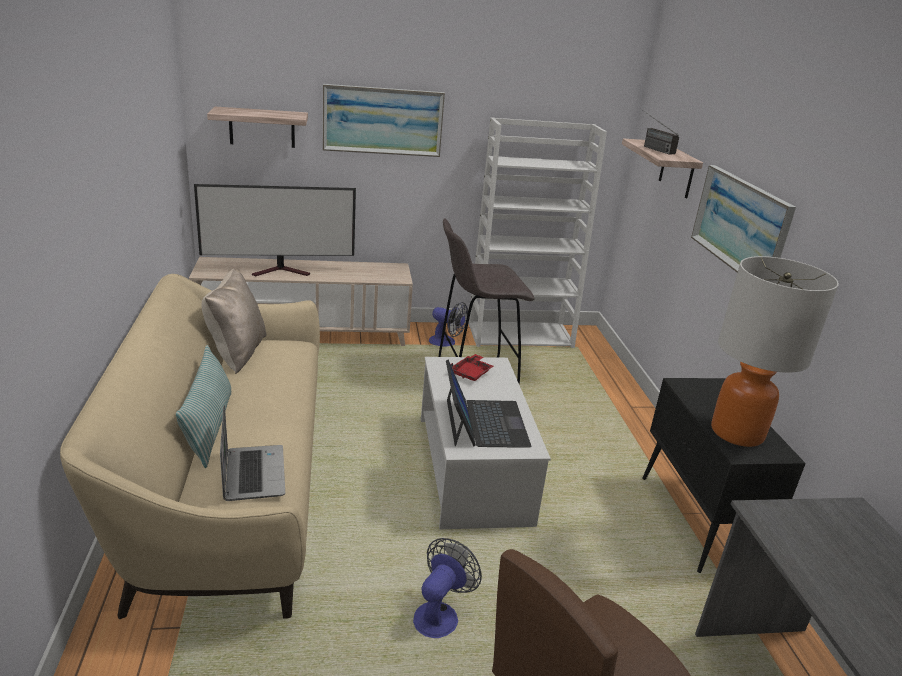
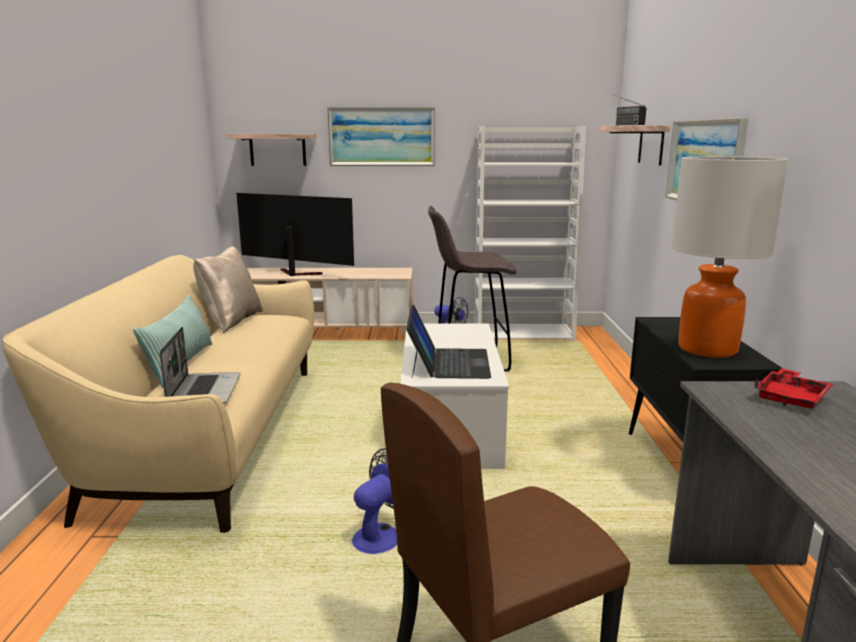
camera: 10 degrees right, 10 degrees down
(282, 271) = (295, 273): television -> television turned 150 degrees counterclockwise
(471, 373) = (448, 332): red tray -> red tray (791, 398)

